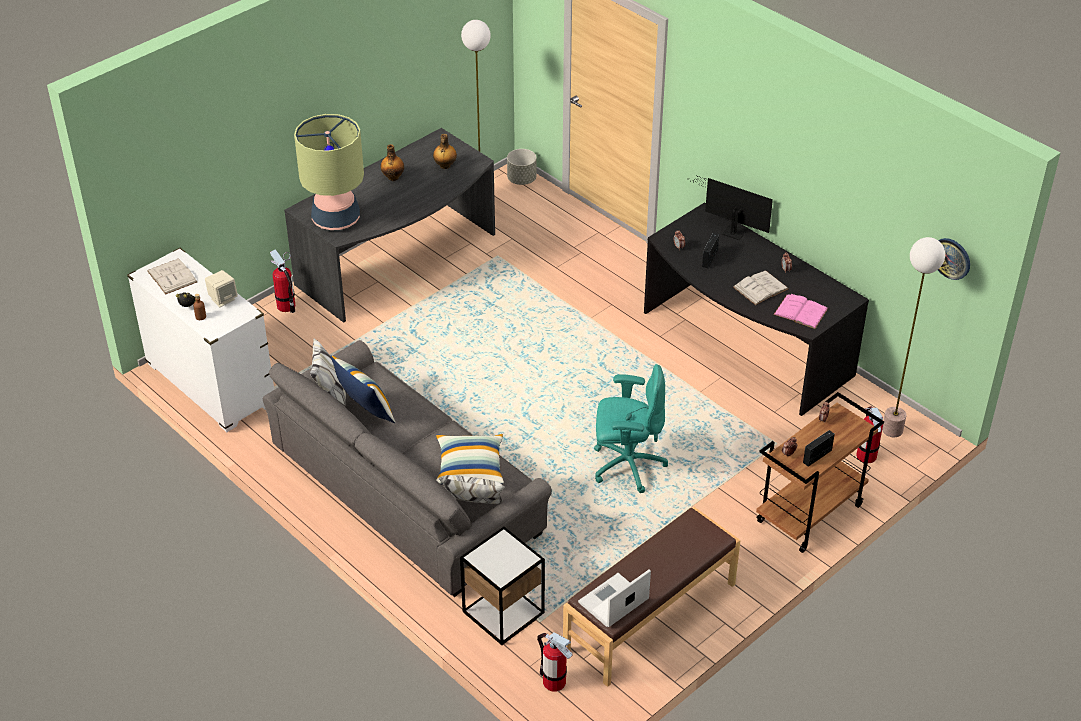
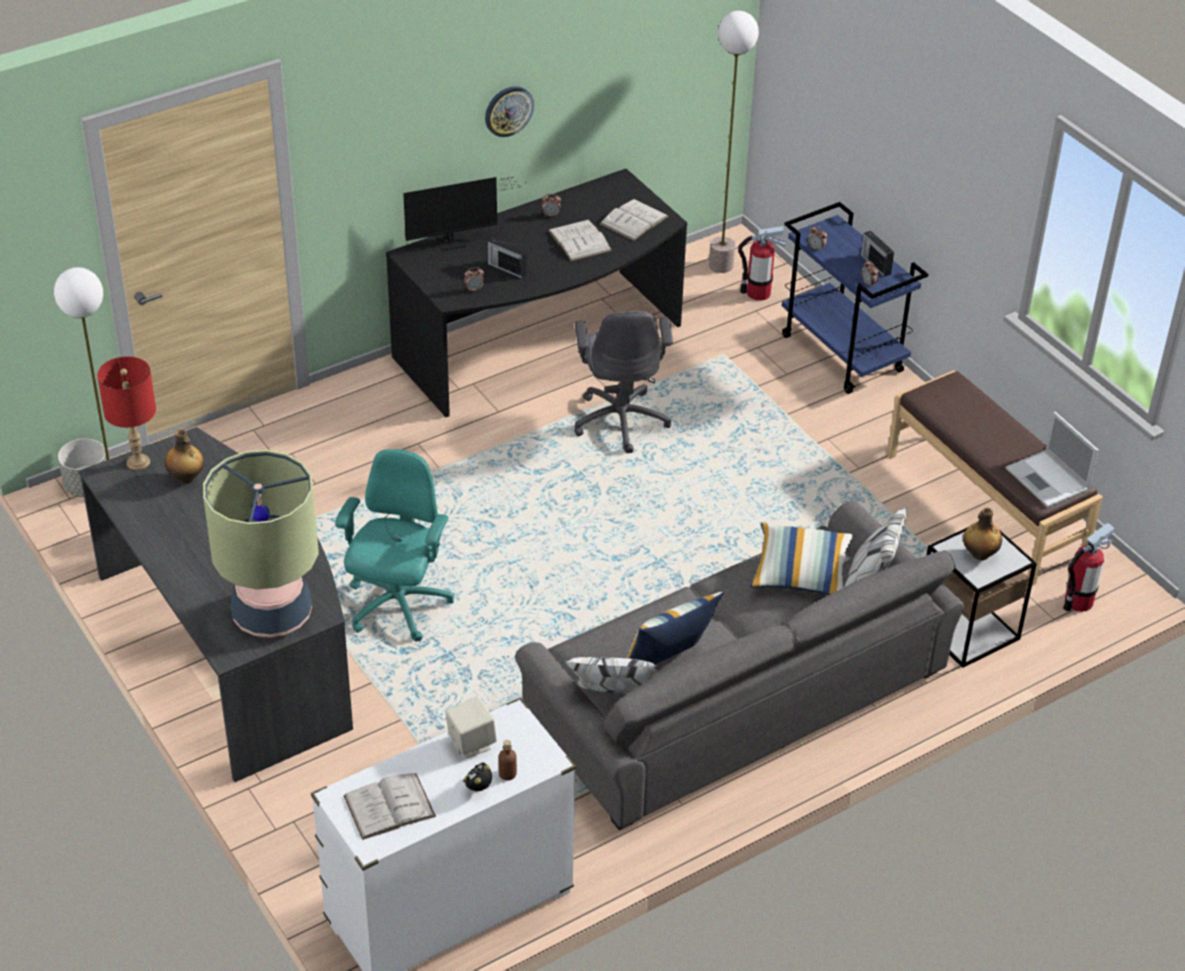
camera: 80 degrees left, 0 degrees up
(286, 306) = (285, 796): fire extinguisher -> none
(393, 177) = (189, 538): bottle -> bottle (979, 554)
(454, 146) = (138, 462): none -> red table lamp
(627, 465) = (733, 482): turquoise office chair -> turquoise office chair (397, 606)
(674, 398) = (621, 420): none -> grey office chair
(731, 230) = (455, 241): monitor -> monitor turned 150 degrees counterclockwise
(800, 311) = (634, 220): pink book -> white book
(809, 514) = (843, 354): brown cart -> blue cart
(951, 258) = (709, 36): wall clock -> wall clock (508, 110)

